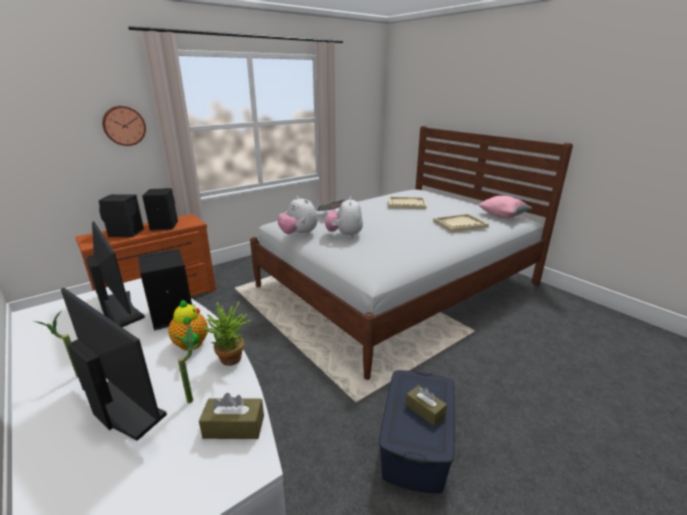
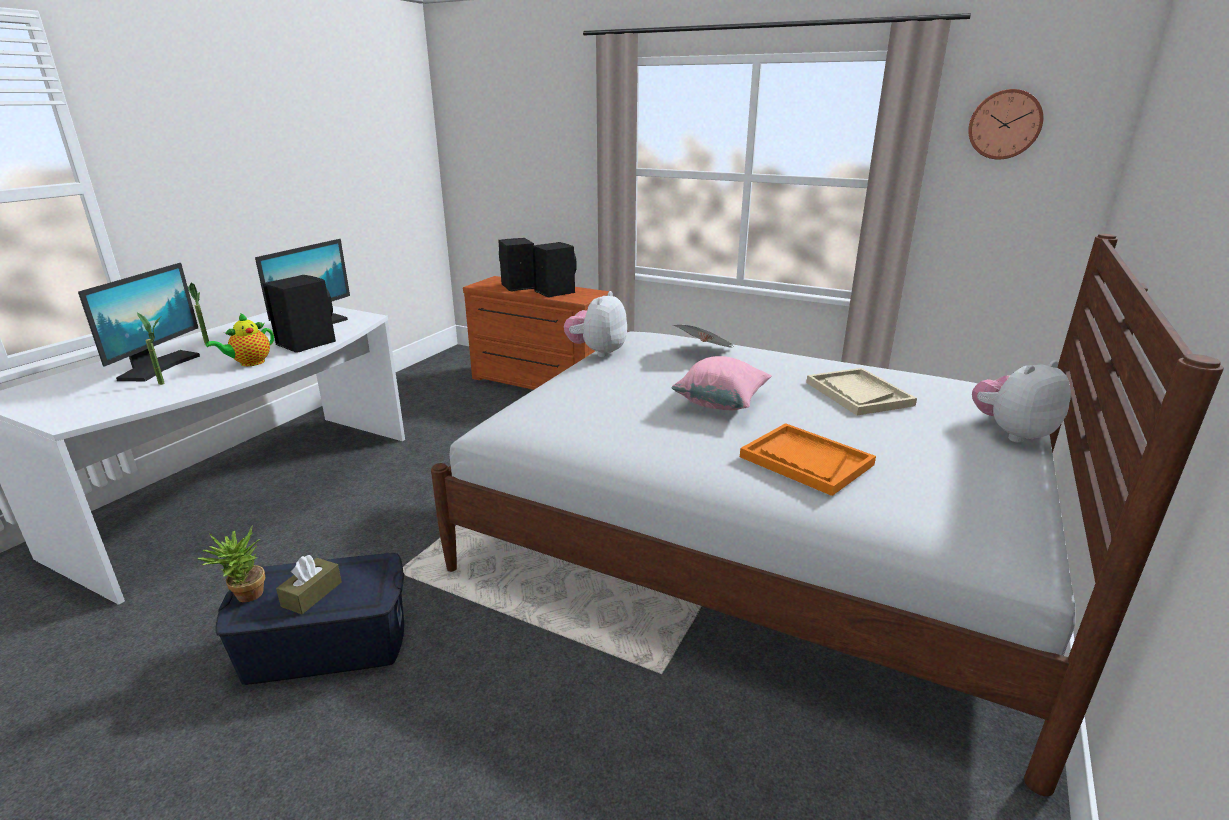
camera: 65 degrees right, 0 degrees up
(124, 126) = (572, 158): wall clock -> wall clock (1005, 124)
(232, 361) = (220, 383): potted plant -> potted plant (245, 597)
(234, 427) = (120, 406): brown tissue box -> none
(344, 235) = (620, 376): plush toy -> plush toy (1011, 433)
(460, 224) = (805, 461): beige tray -> orange tray
(502, 216) = (972, 514): pink pillow -> pink pillow (720, 403)

